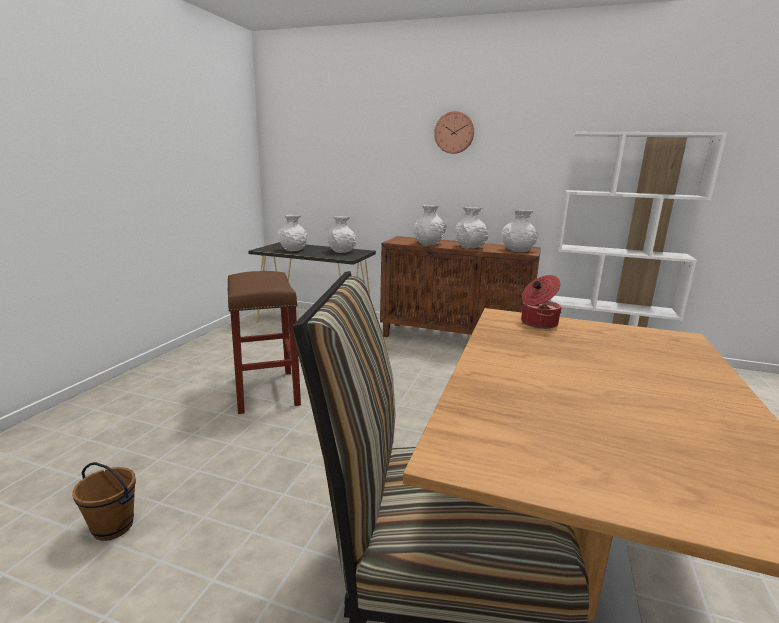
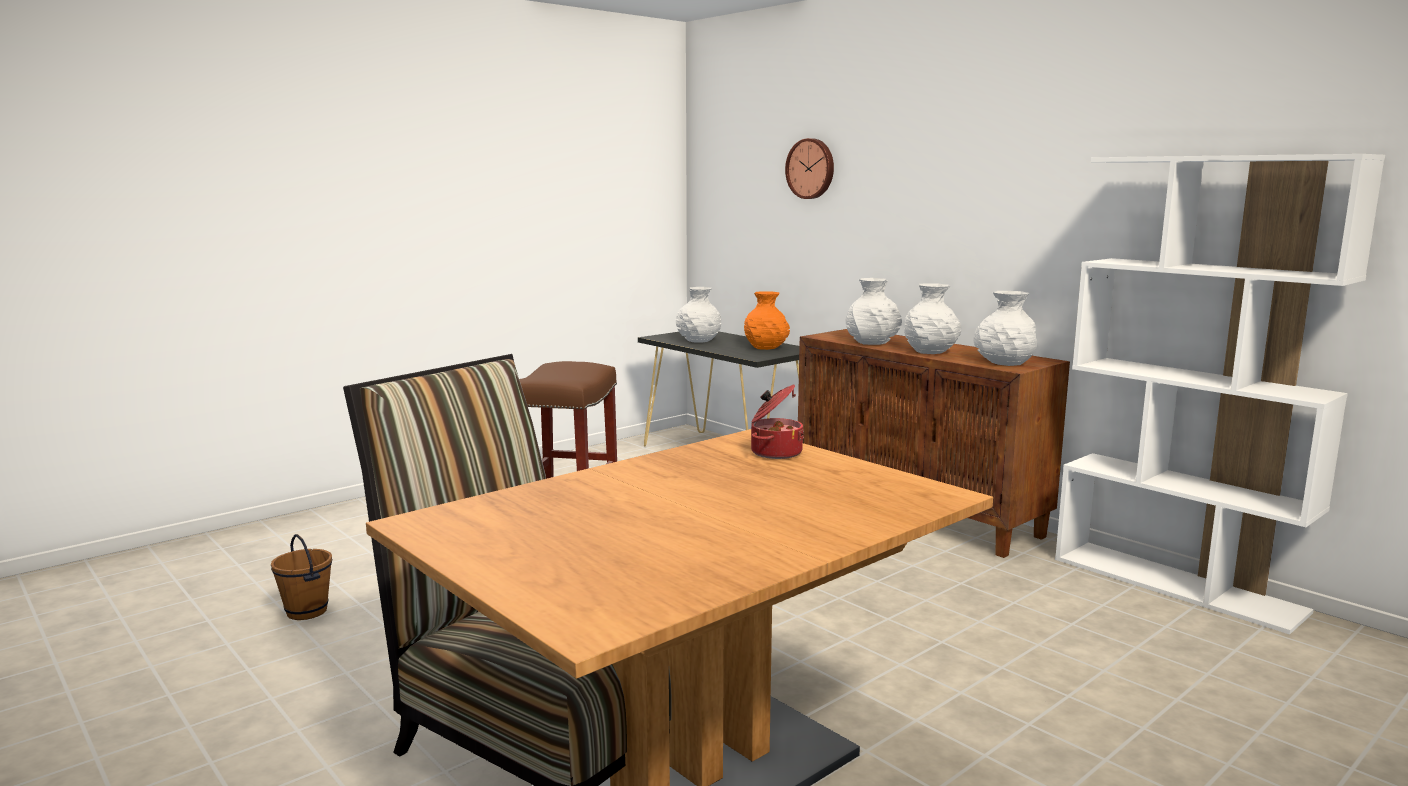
camera: 30 degrees right, 5 degrees down
(342, 251) = (766, 347): white vase -> orange vase
(454, 132) = (937, 159): wall clock -> wall clock (811, 168)

